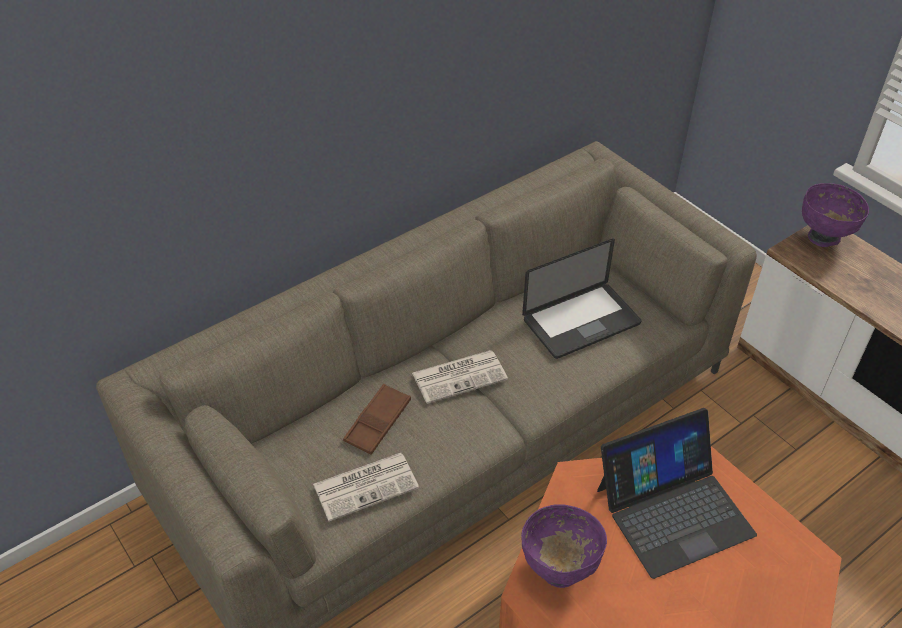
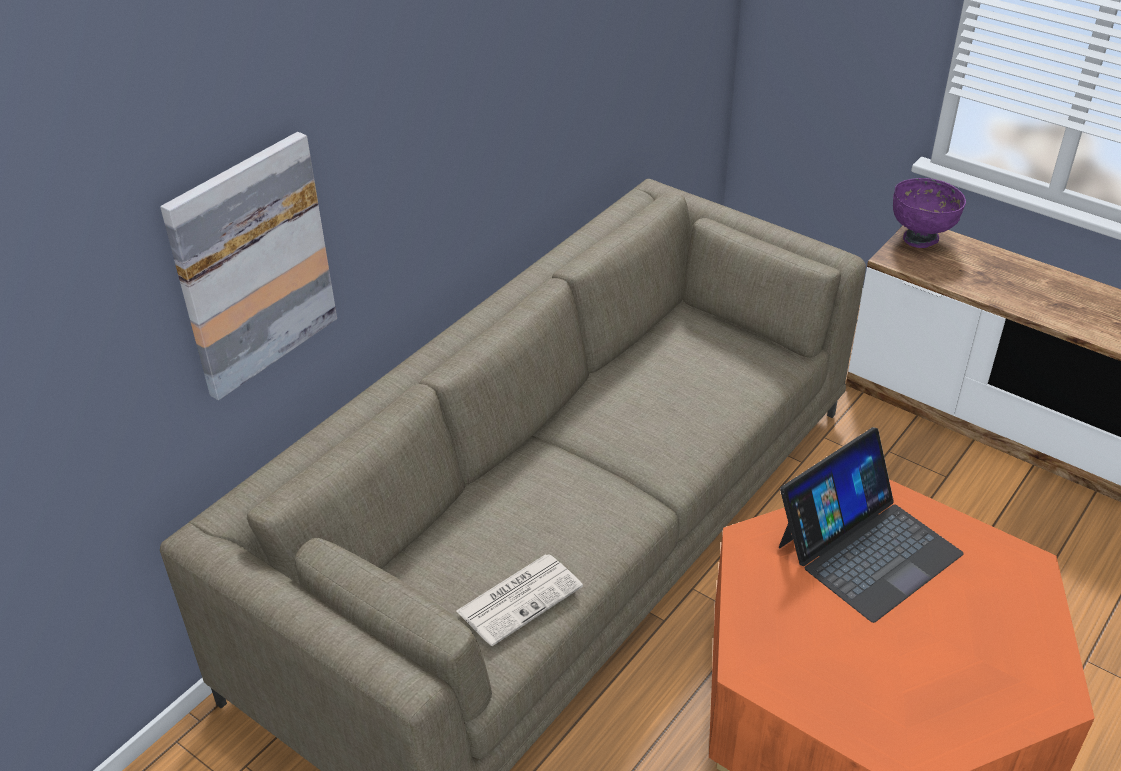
camera: 15 degrees left, 5 degrees down
(192, 179) = (252, 265): none -> picture
(378, 422) = (506, 528): brown tray -> none
(460, 376) = (580, 459): newspaper -> none
(559, 568) = (770, 637): purple bowl -> none
(581, 322) = (693, 375): laptop -> none

